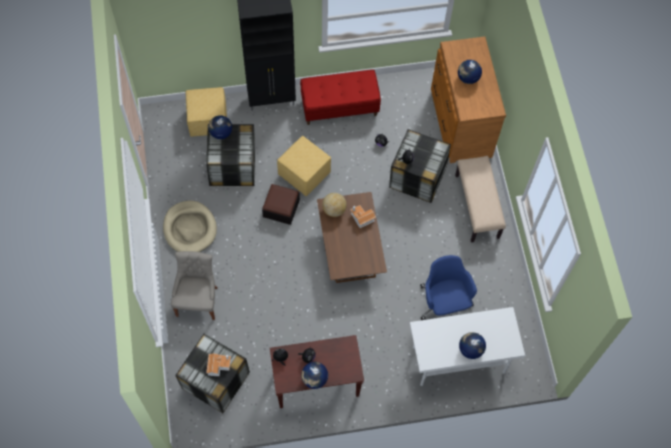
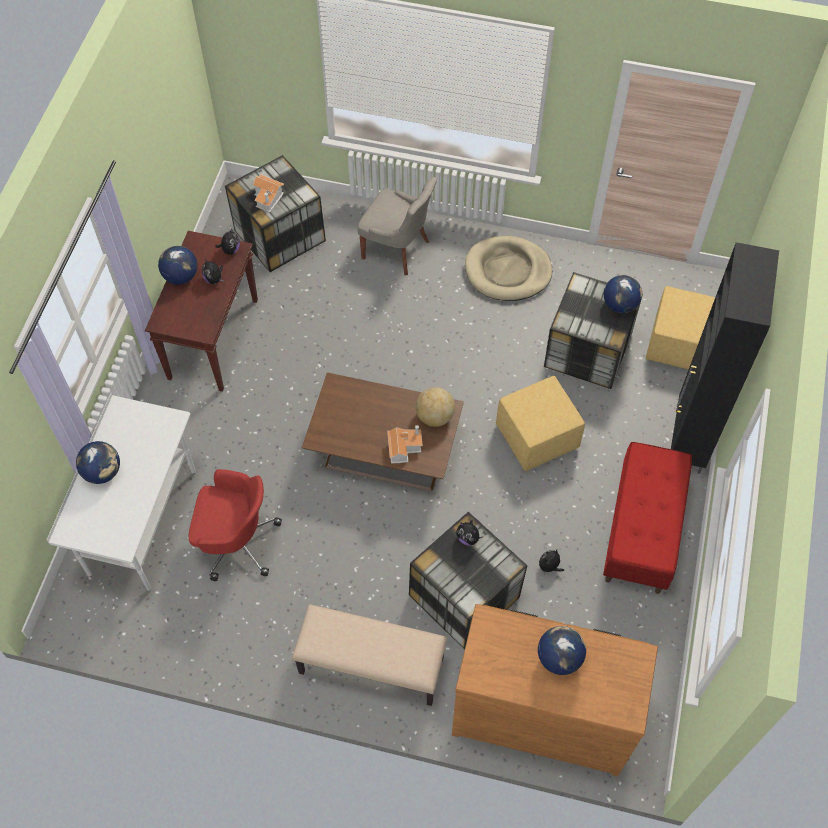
camera: 115 degrees right, 5 degrees down
(281, 208) = (491, 387): ottoman -> none
(444, 303) = (236, 541): blue office chair -> red office chair

